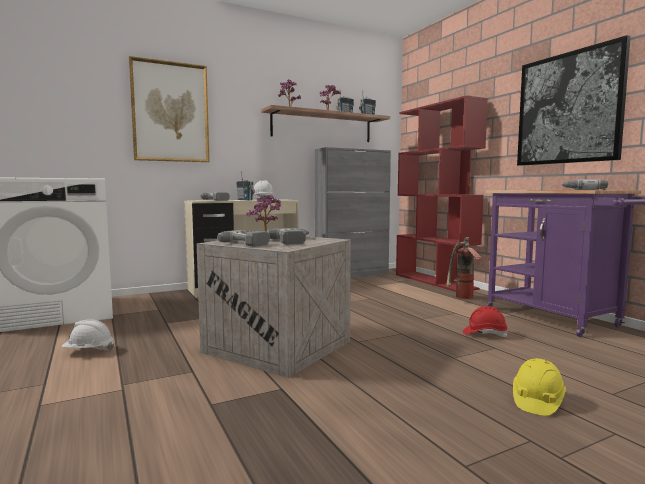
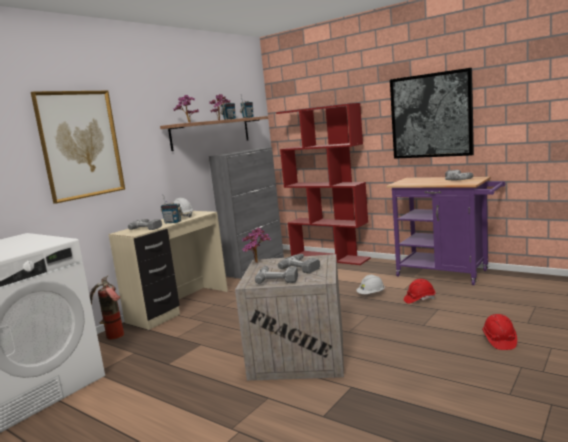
camera: 25 degrees left, 5 degrees up
(88, 351) = (146, 413): white hard hat -> white hard hat (371, 294)
(462, 298) = (369, 270): fire extinguisher -> fire extinguisher (112, 338)
(537, 401) = (499, 341): yellow hard hat -> red hard hat

